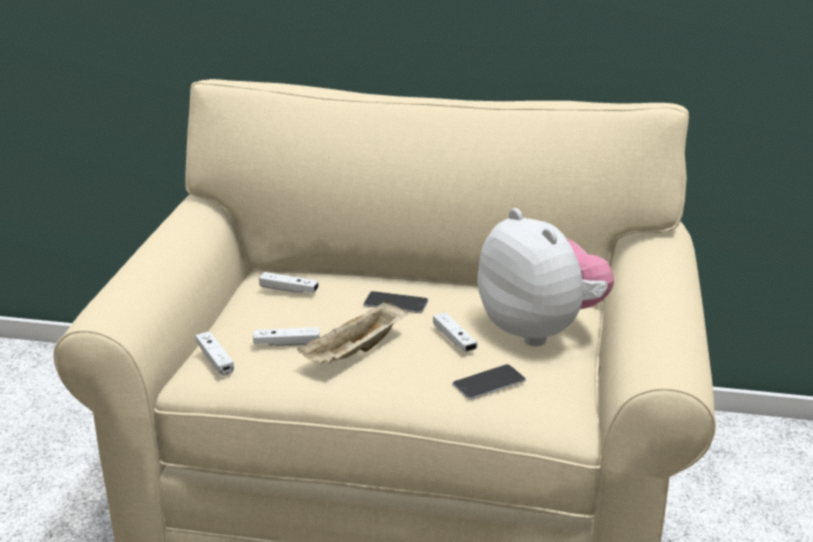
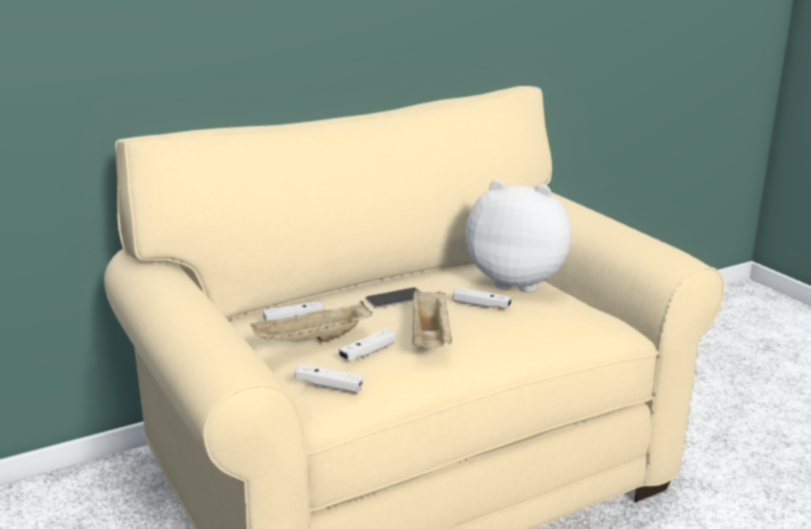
camera: 40 degrees left, 5 degrees down
(267, 315) = (312, 341): none -> beige tray
(489, 382) = (550, 321): phone -> none

